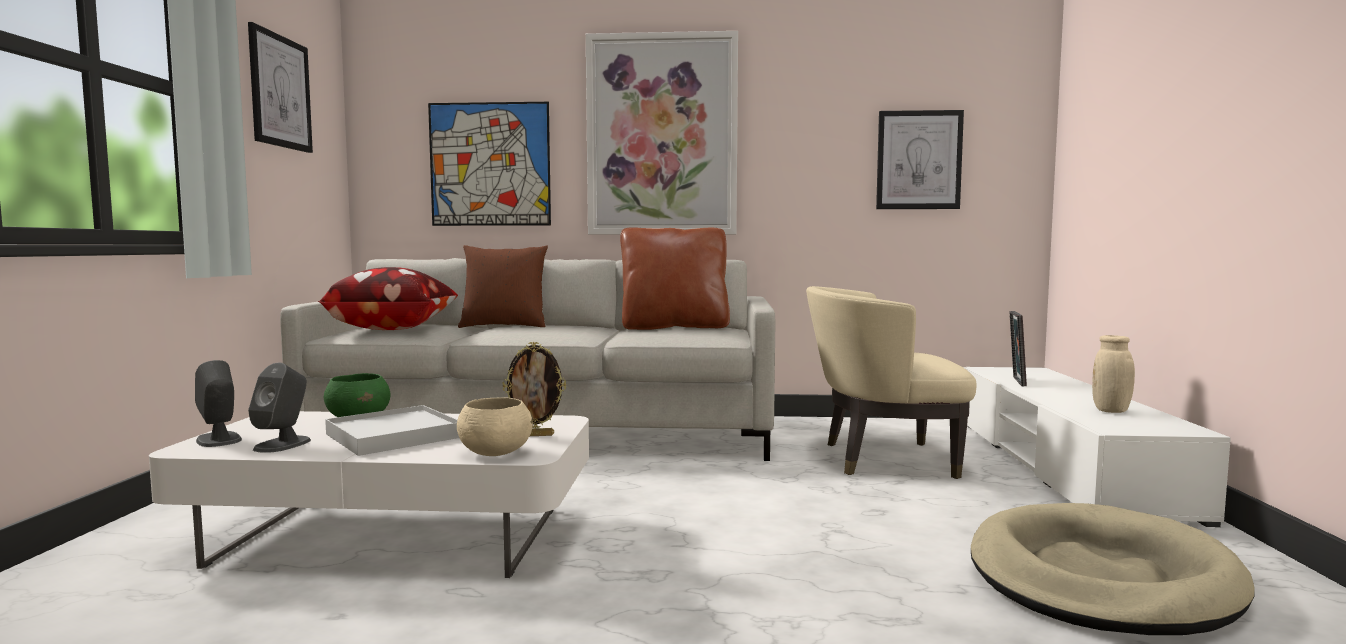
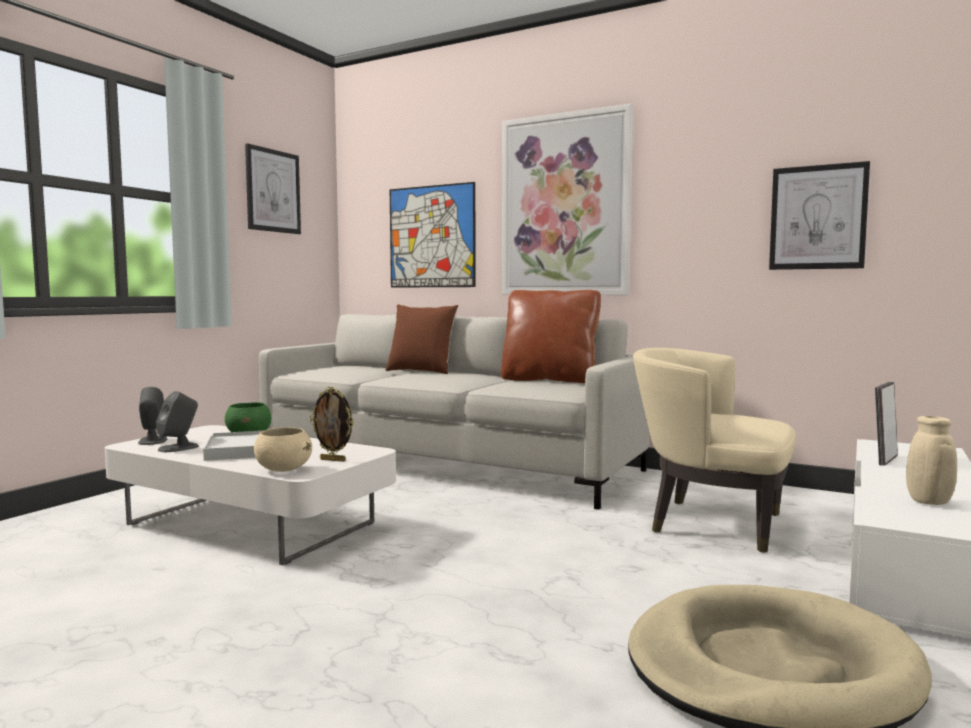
camera: 25 degrees right, 0 degrees up
(392, 329) = (338, 369): pillow -> none

